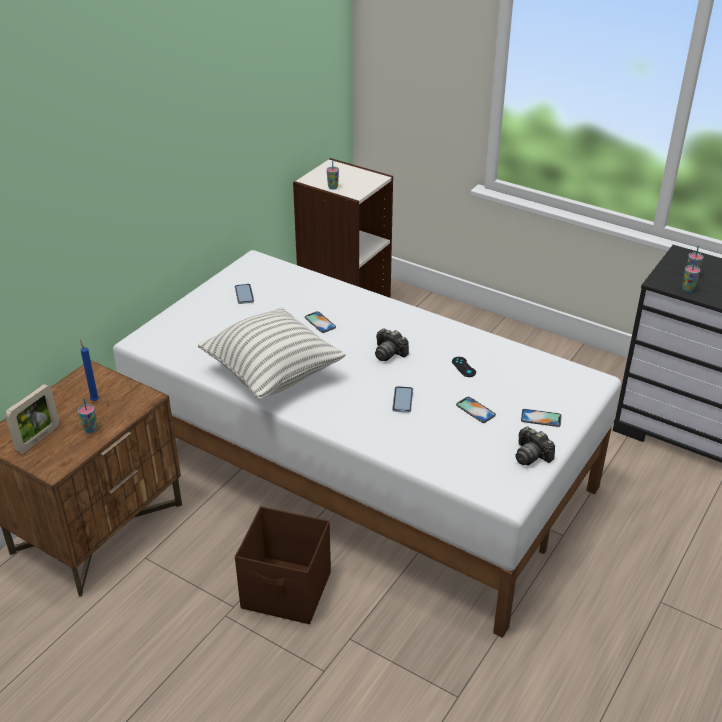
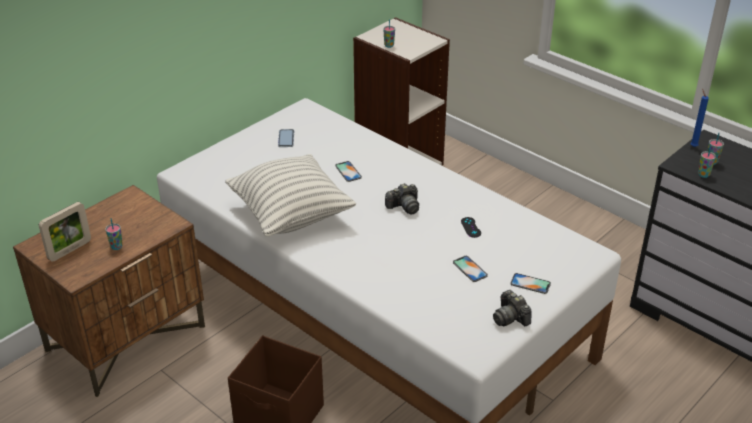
camera: 10 degrees right, 0 degrees up
(94, 400) = (127, 221): blue candle -> blue candle (693, 146)
(389, 353) = (404, 207): camera -> camera turned 75 degrees counterclockwise
(402, 400) = (403, 252): phone -> none

